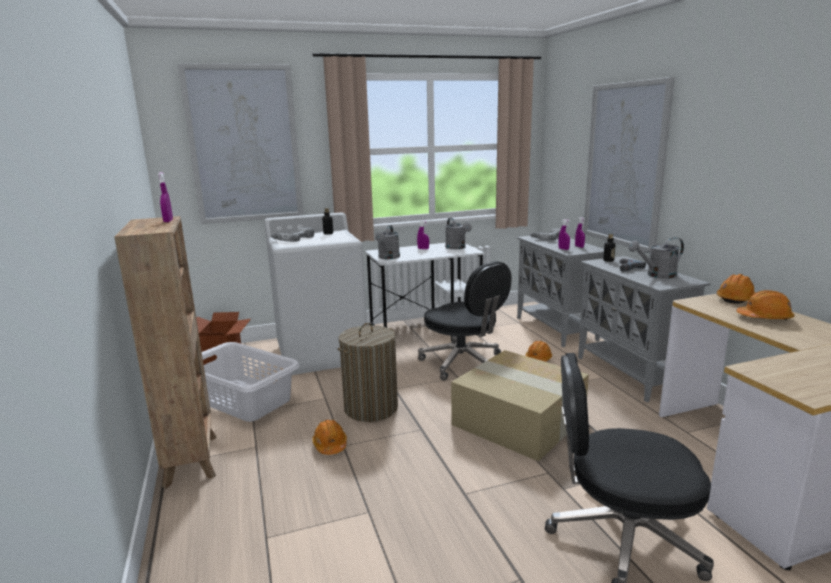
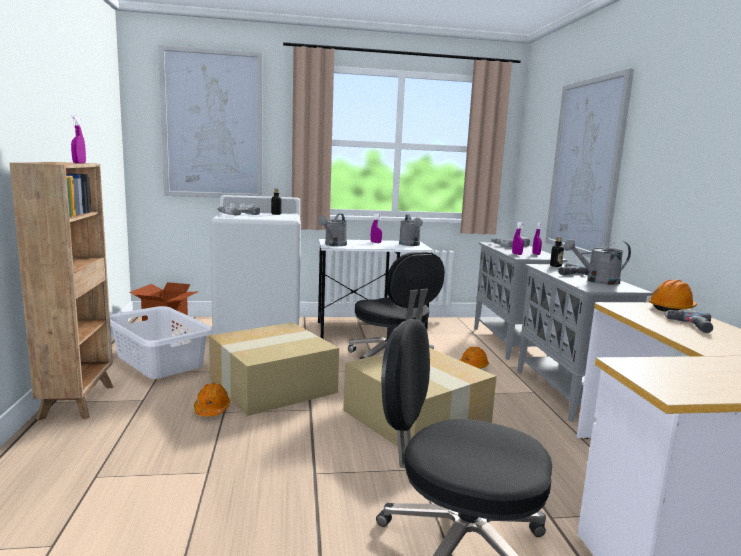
camera: 10 degrees right, 5 degrees down
(371, 408) = (273, 384): laundry basket -> cardboard box
(764, 317) = (690, 326): orange hard hat -> power drill

